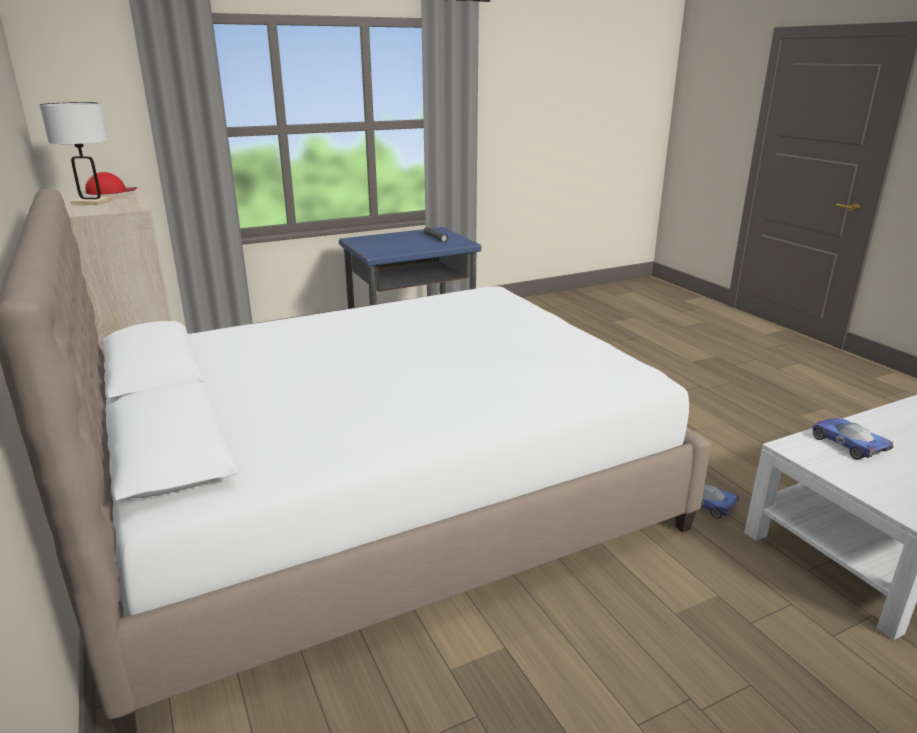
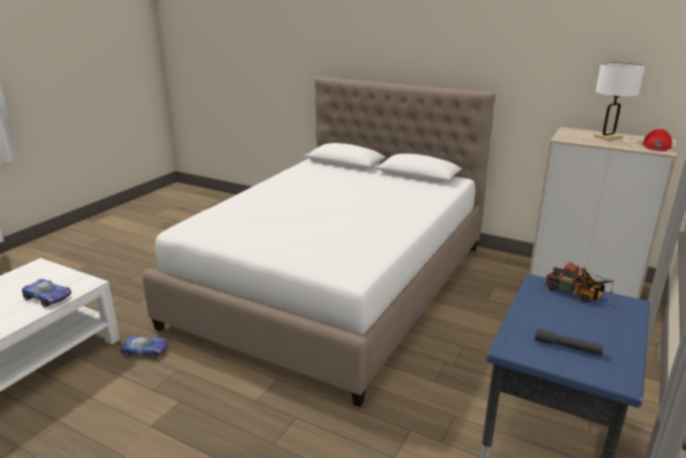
camera: 145 degrees right, 0 degrees up
(369, 247) = (576, 294): none -> toy truck

